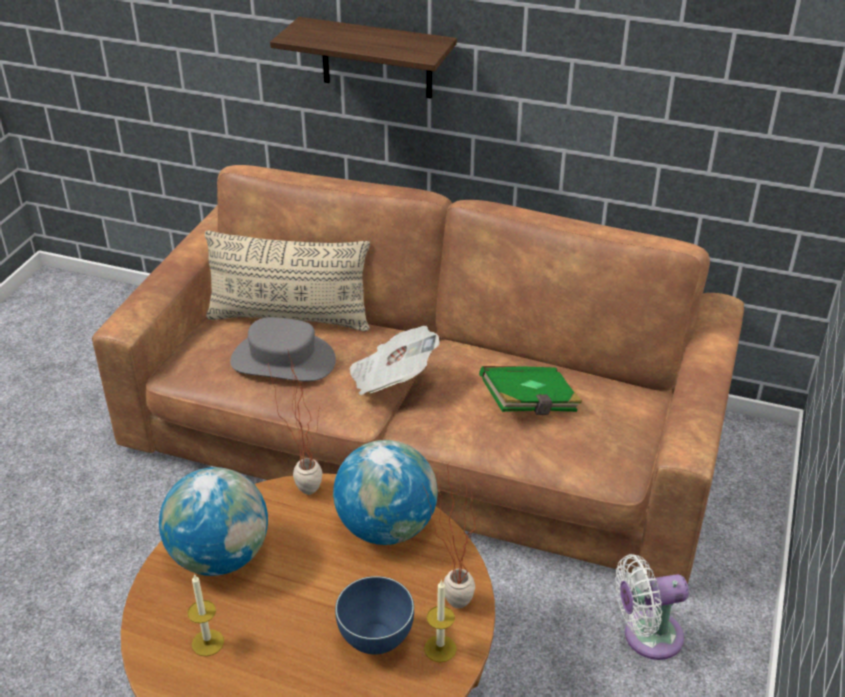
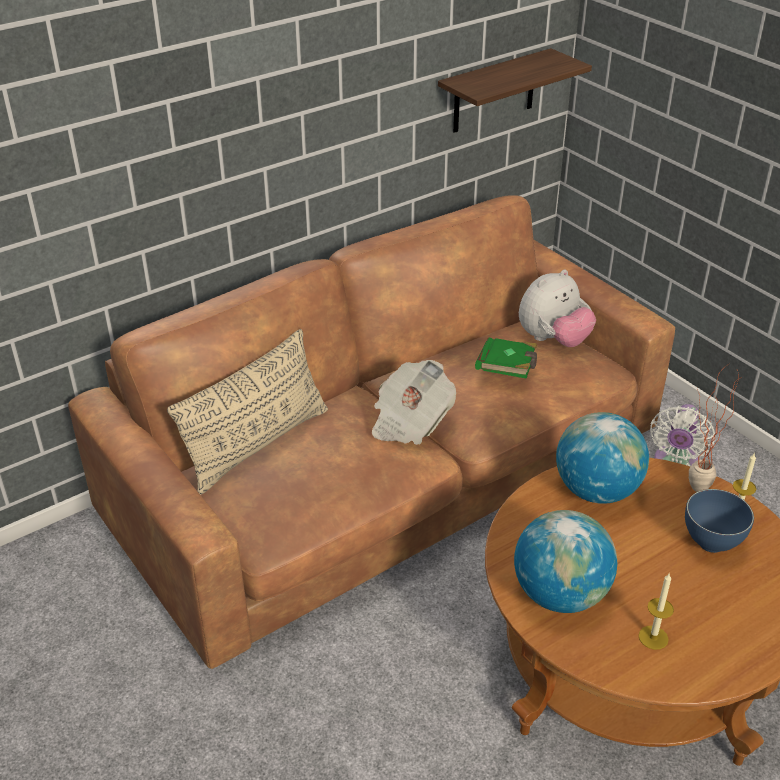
camera: 55 degrees left, 0 degrees up
(283, 360) = (326, 468): grey hat -> none
(303, 485) = (513, 514): potted plant -> none
(377, 58) = (218, 162): shelf -> shelf (494, 92)
(628, 418) = (553, 340): none -> plush toy

